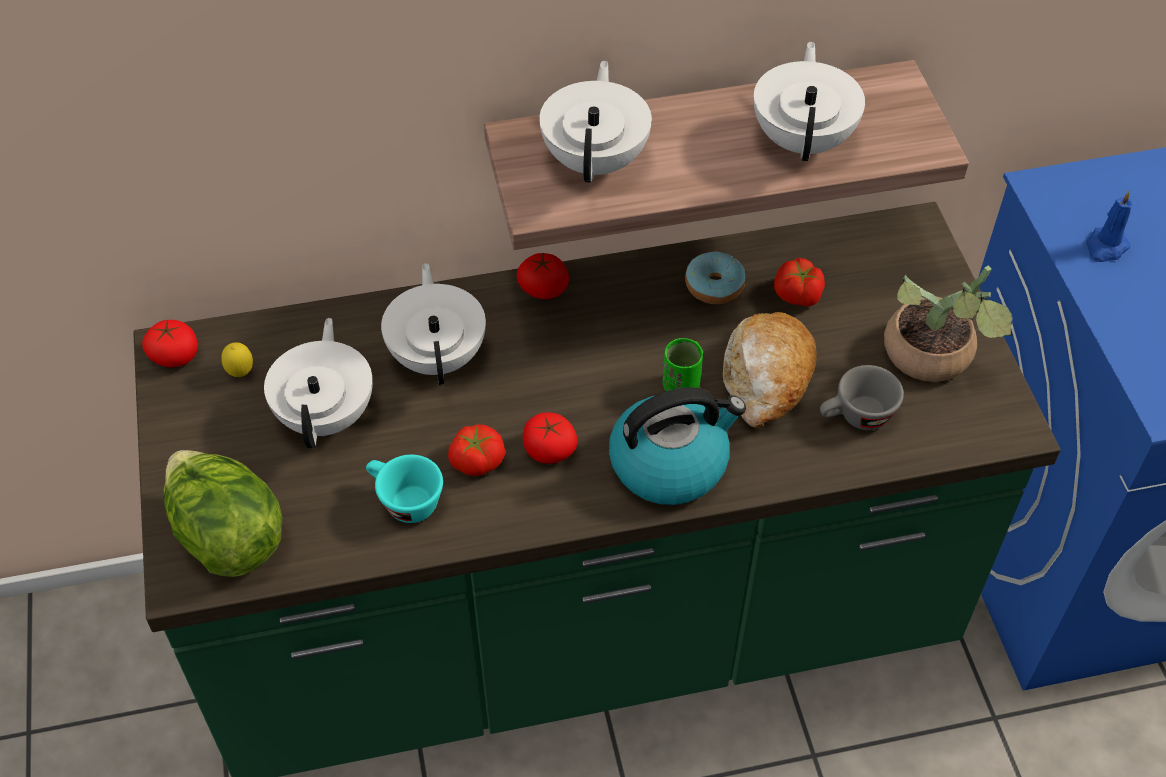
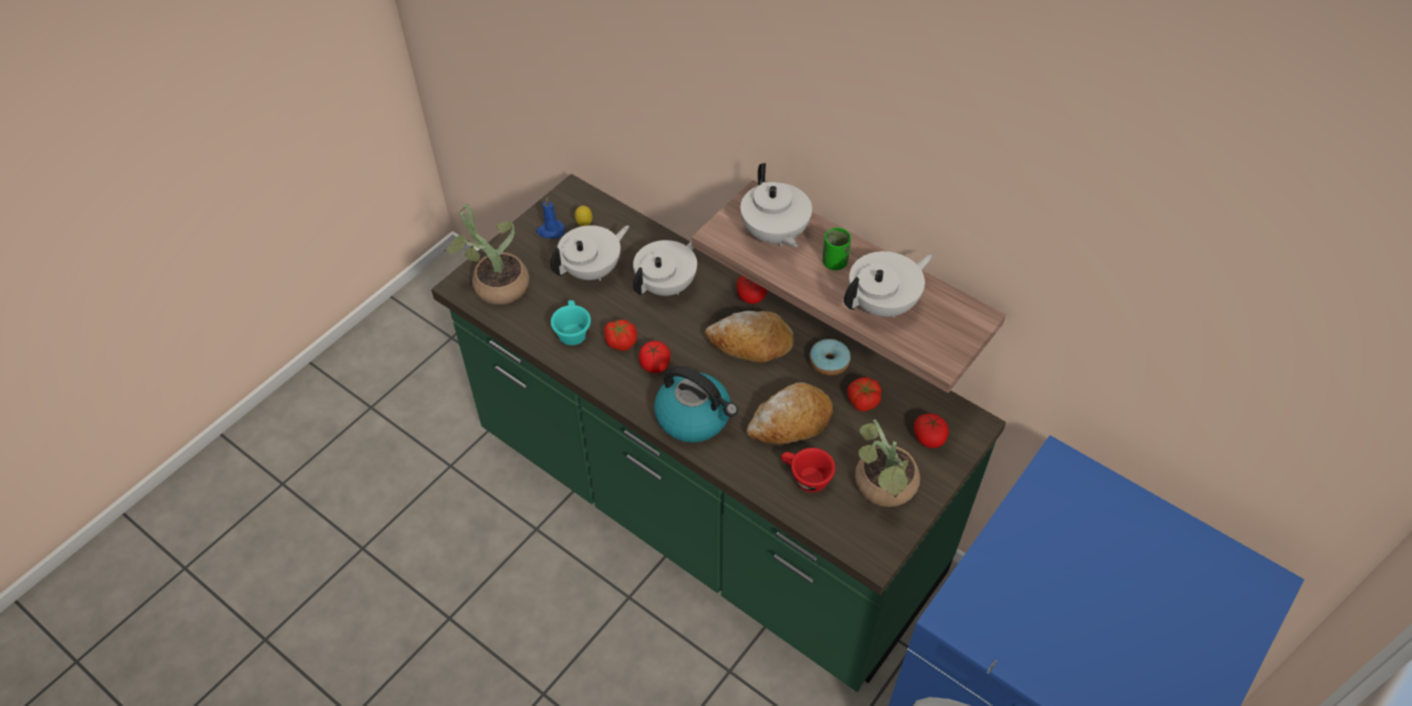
camera: 50 degrees right, 0 degrees up
(175, 355) = (571, 196): tomato -> tomato (929, 437)
(227, 536) = (495, 284): lettuce -> potted plant
(596, 160) = (774, 234): white teapot -> white teapot turned 105 degrees clockwise
(615, 337) = (750, 344): none -> bread
(680, 386) = (747, 390): green cup -> green cup (834, 262)
(856, 417) = (805, 478): grey cup -> red cup
(1105, 247) = (1046, 518): blue candle -> blue candle (550, 231)

